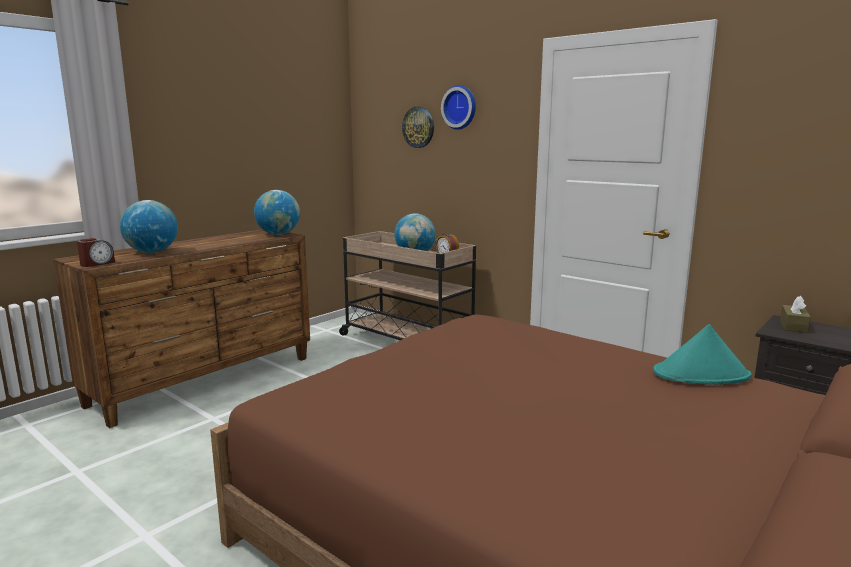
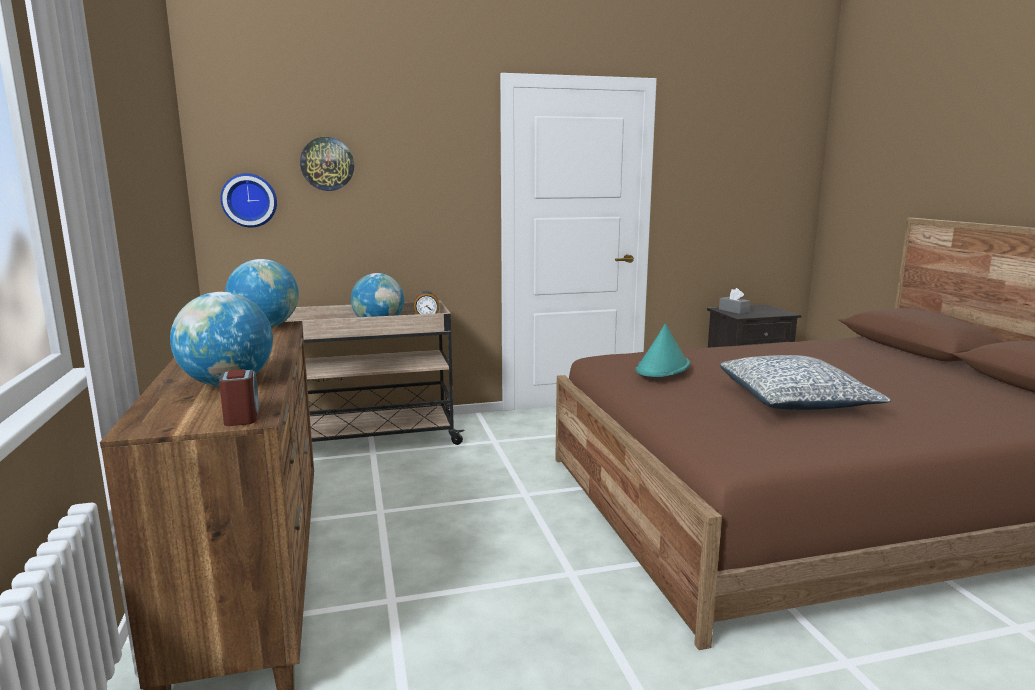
camera: 55 degrees left, 0 degrees up
(460, 107) = (395, 140): wall clock -> wall clock (249, 200)
(462, 400) = (795, 402): none -> pillow
(701, 375) = (798, 345): turquoise hat -> turquoise hat (662, 368)
(793, 326) = (733, 311): brown tissue box -> grey tissue box

